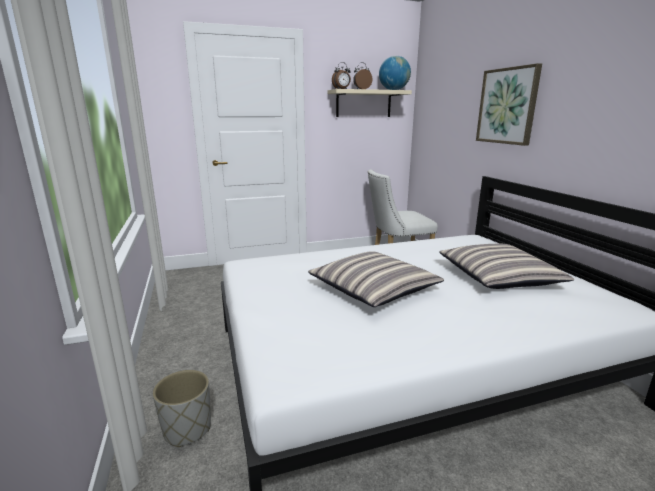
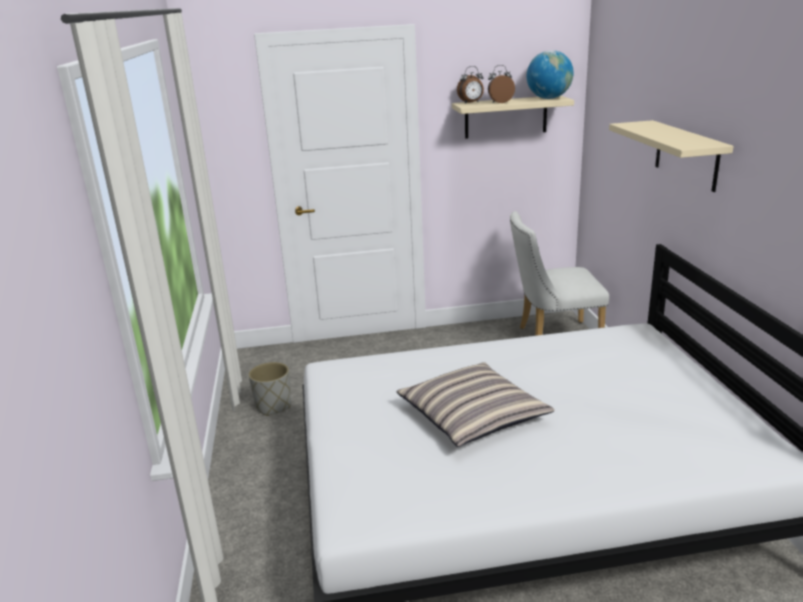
camera: 10 degrees right, 5 degrees up
(187, 429) = (263, 559): grey planter -> grey planter (273, 406)
(498, 277) = (636, 403): pillow -> none
(507, 106) = (686, 155): picture -> beige shelf

